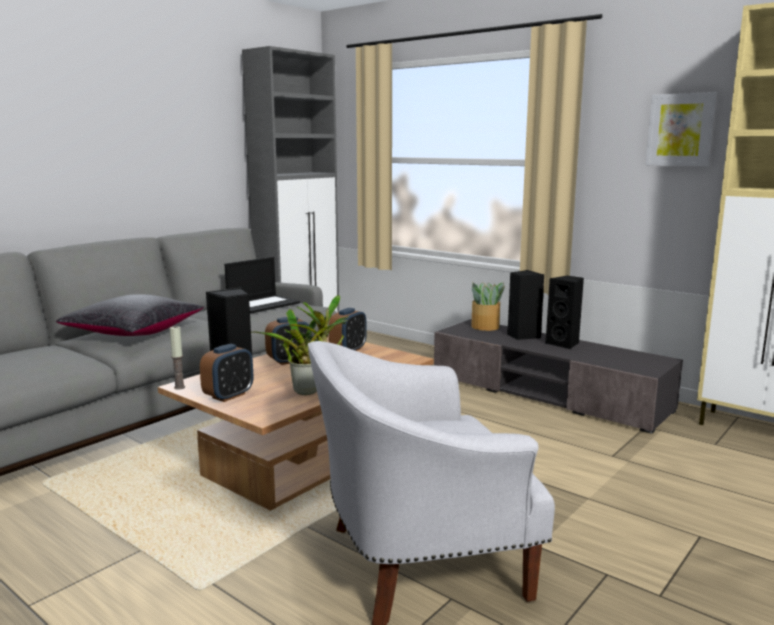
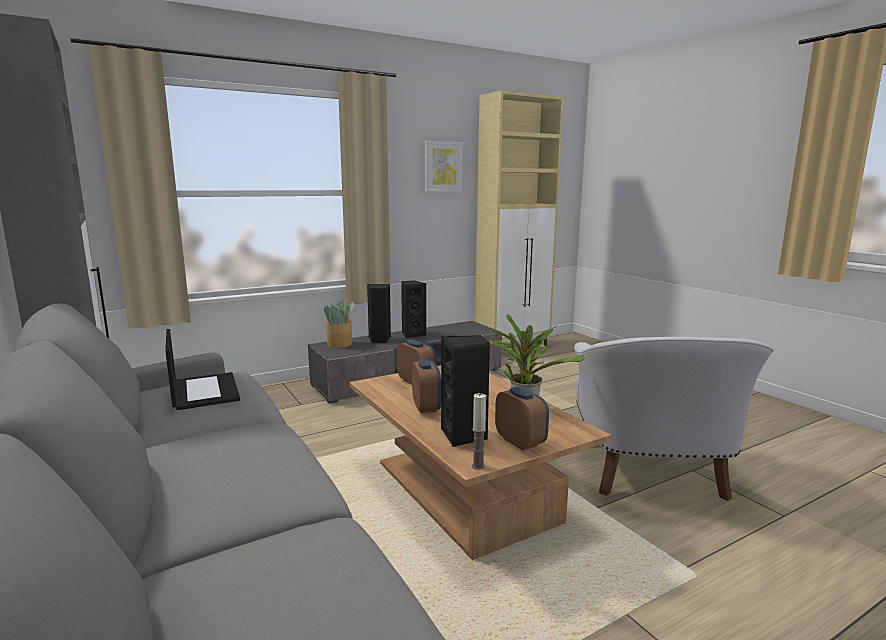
camera: 70 degrees left, 0 degrees up
(134, 332) = (232, 477): black pillow -> none

